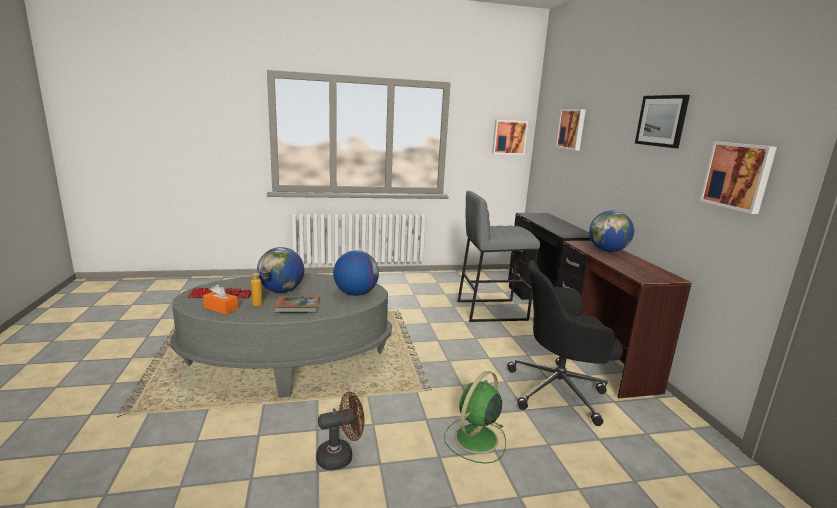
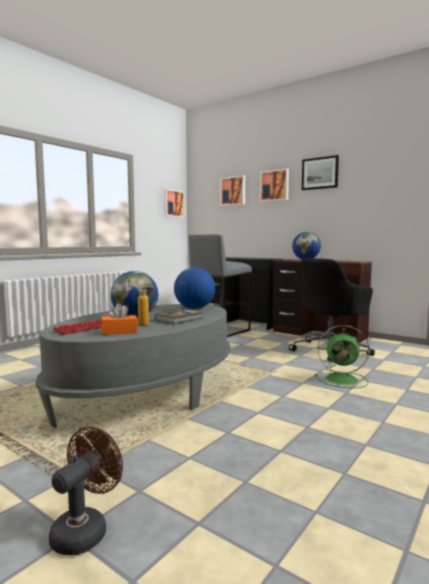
camera: 40 degrees left, 10 degrees down
(340, 456) = (302, 415): brown fan -> brown fan (85, 529)
(475, 439) = (343, 380): green fan -> green fan turned 75 degrees counterclockwise
(738, 176) = (385, 194): picture -> picture (274, 185)

